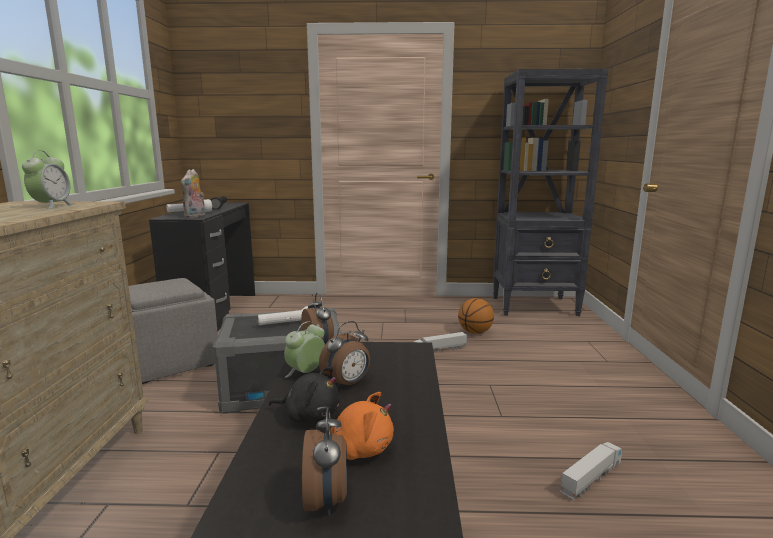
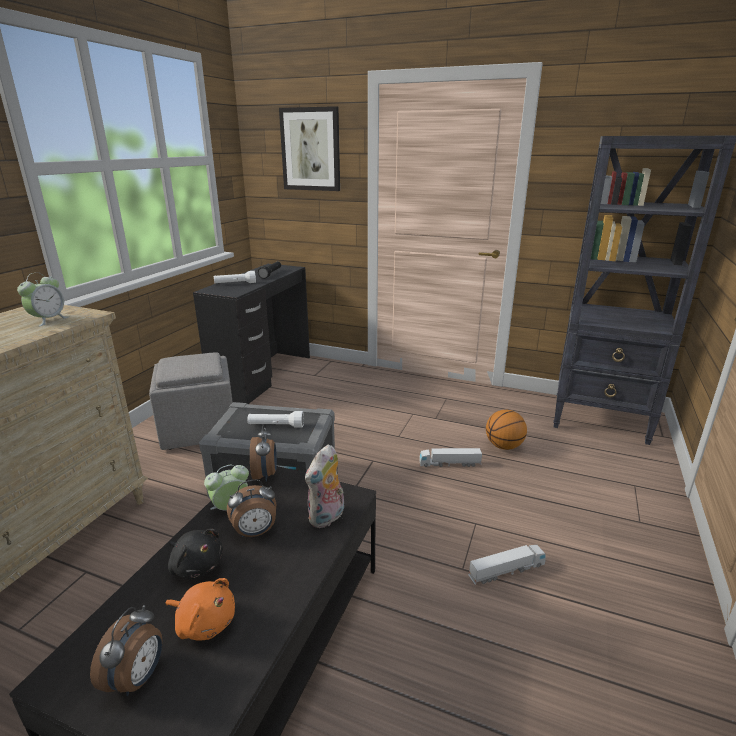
camera: 20 degrees right, 10 degrees up
(195, 216) = (234, 291): plush toy -> plush toy (327, 518)
(251, 91) = (311, 149): none -> picture
(591, 478) = (509, 679): toy truck -> toy truck (506, 571)

